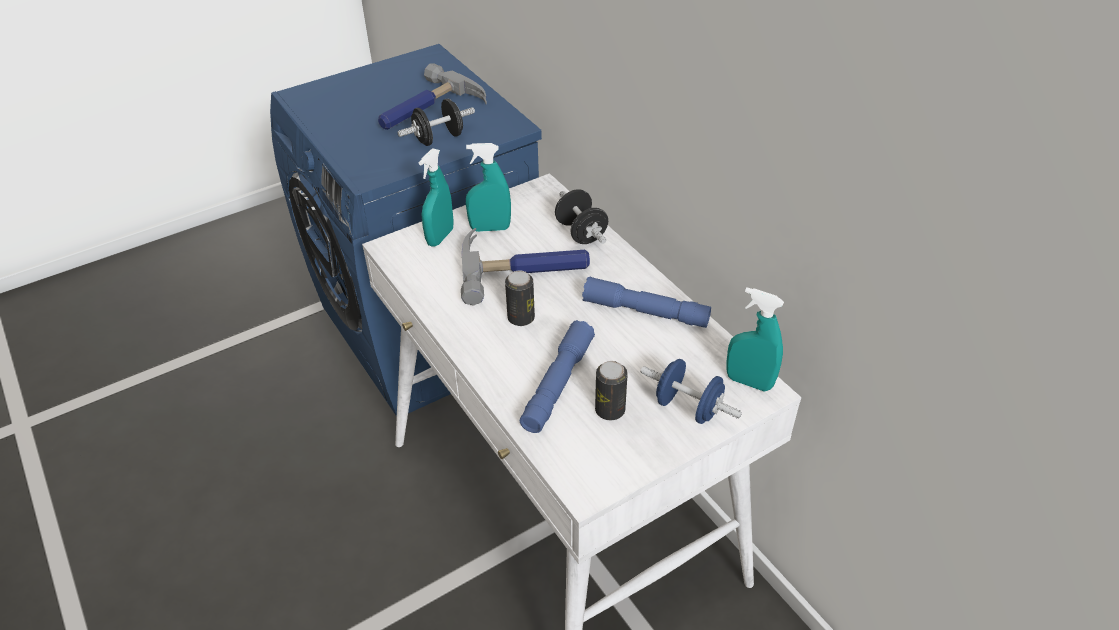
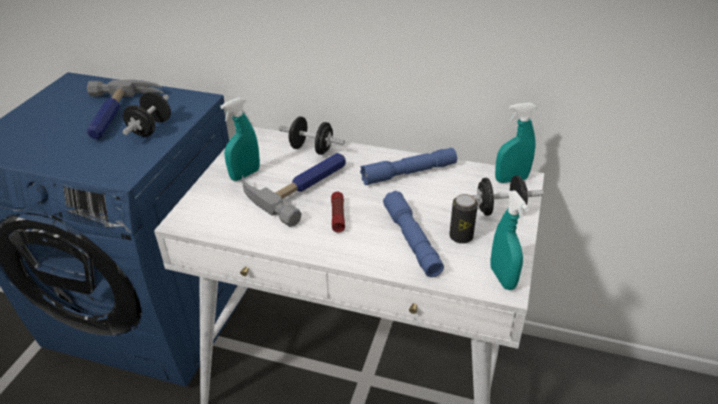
camera: 40 degrees left, 5 degrees down
(440, 237) = (214, 197): turquoise spray bottle -> turquoise spray bottle (502, 278)
(521, 318) = (337, 216): can -> flashlight
(688, 407) = (499, 210): blue dumbbell -> black dumbbell

